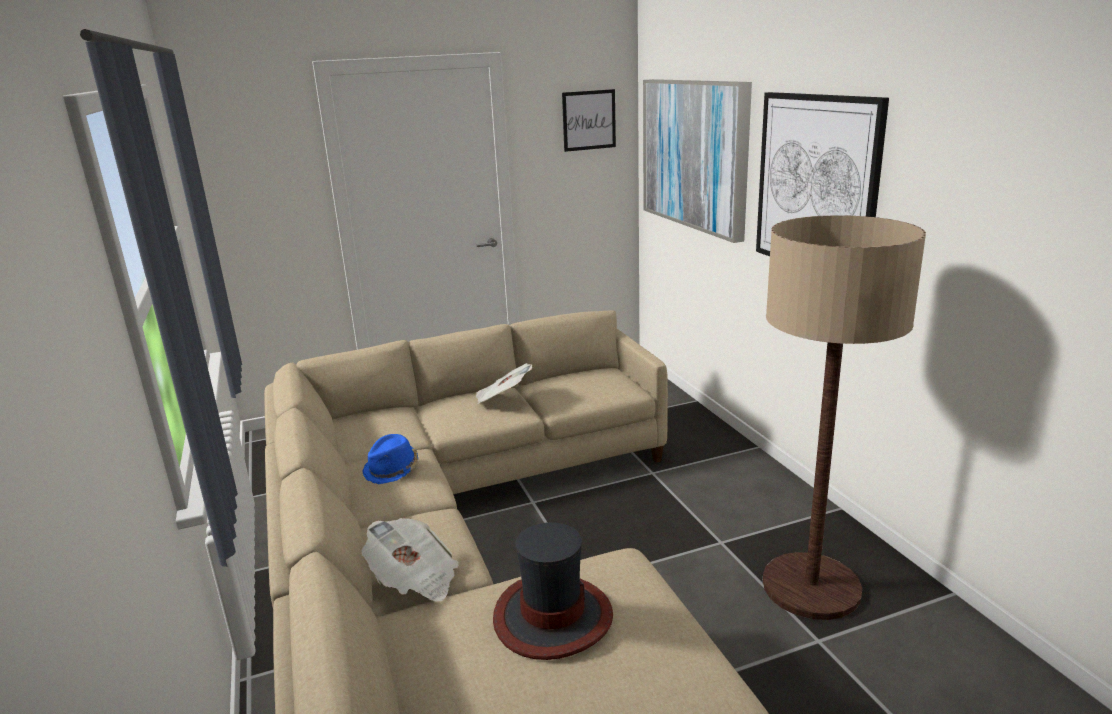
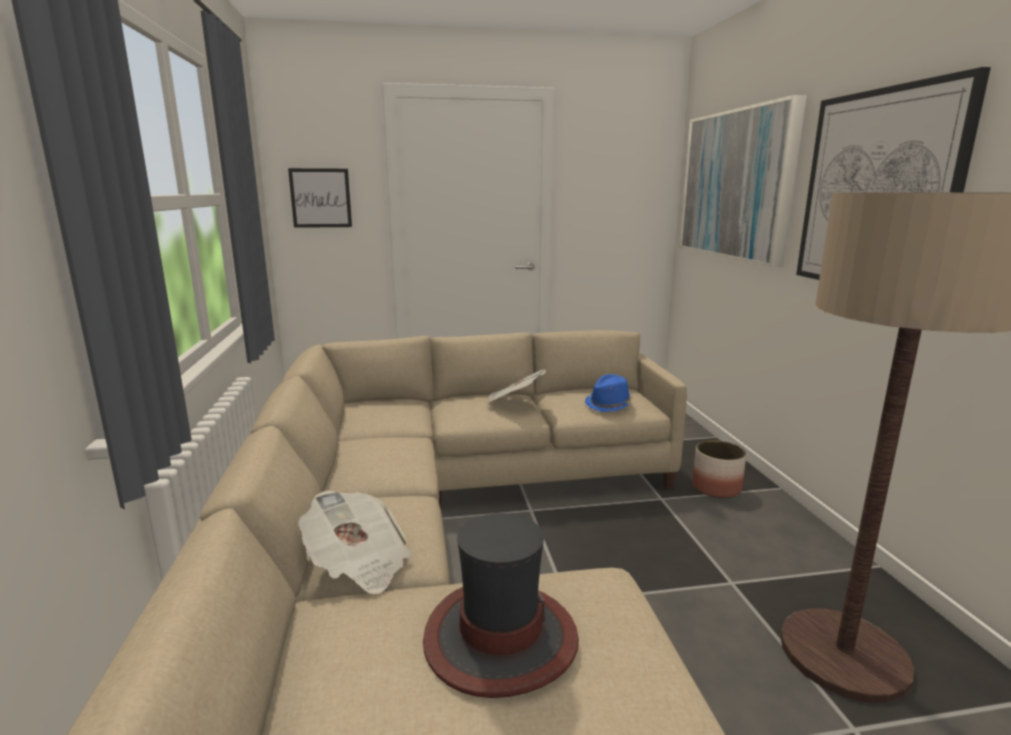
camera: 10 degrees right, 5 degrees down
(392, 470) = (383, 451): blue hat -> blue hat (609, 404)
(589, 120) = (633, 159): picture -> picture (320, 198)
(701, 455) = (716, 488): none -> planter

